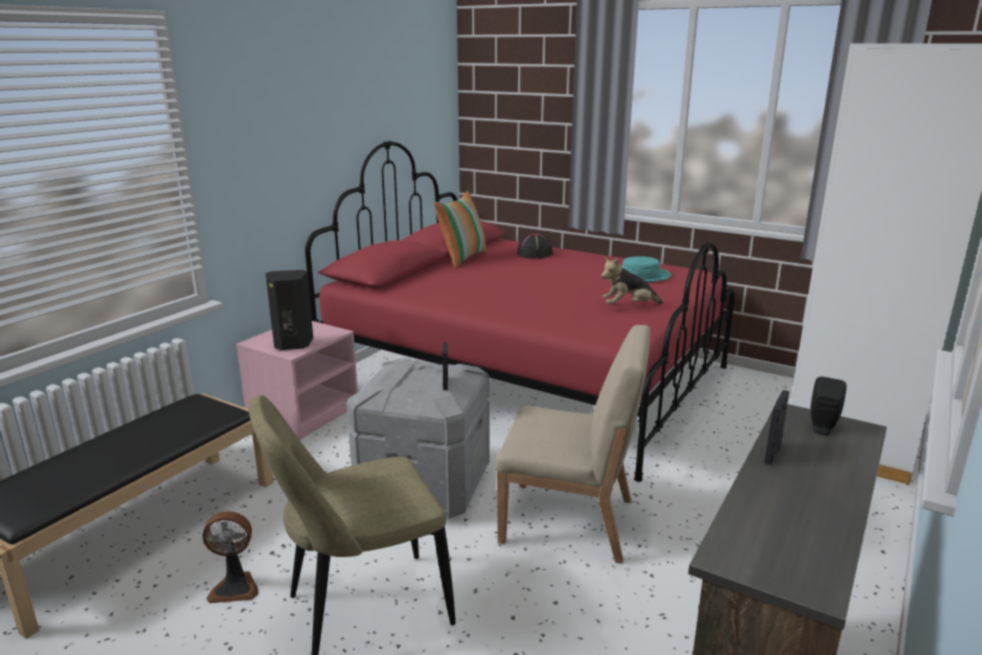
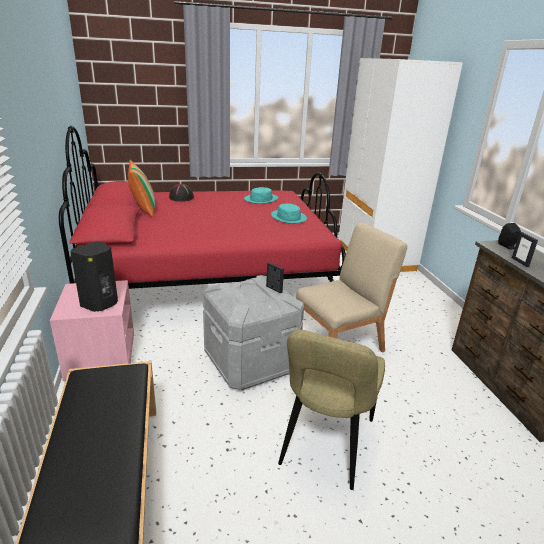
camera: 45 degrees left, 5 degrees up
(235, 587) = (240, 483): fan -> none
(628, 306) = (288, 217): plush toy -> turquoise hat

